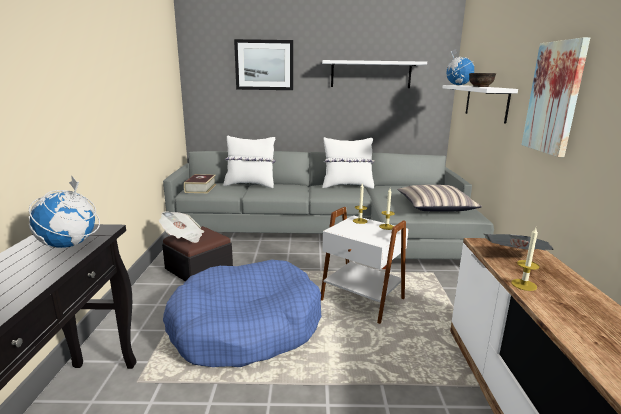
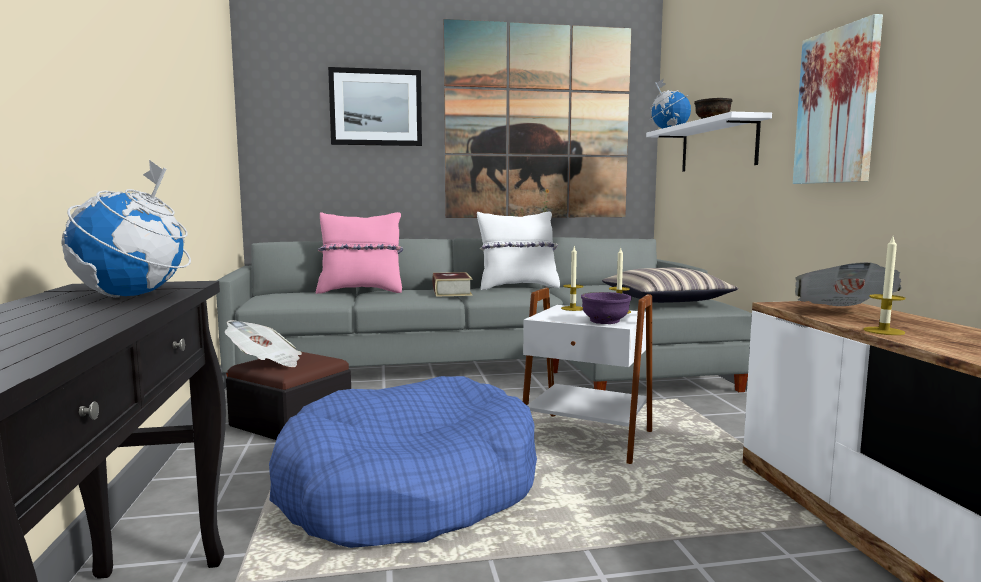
camera: 10 degrees left, 10 degrees down
(200, 188) = (278, 297): book -> book (451, 292)
(250, 185) = (361, 291): white pillow -> pink pillow
(371, 74) = (538, 123): white shelf -> picture
(371, 237) = (605, 321): none -> purple bowl

